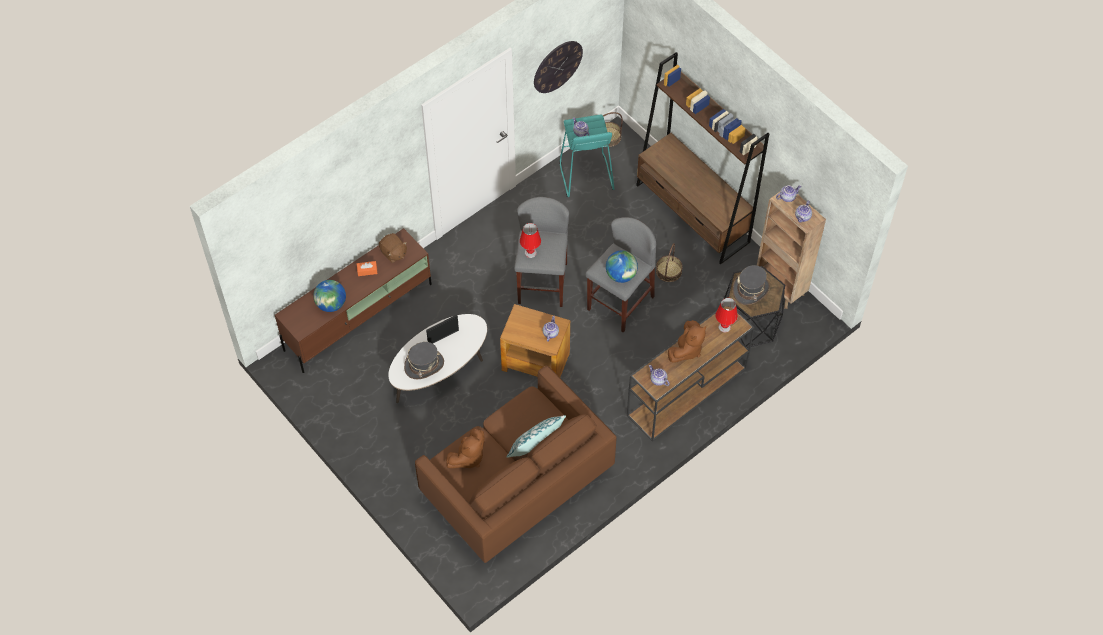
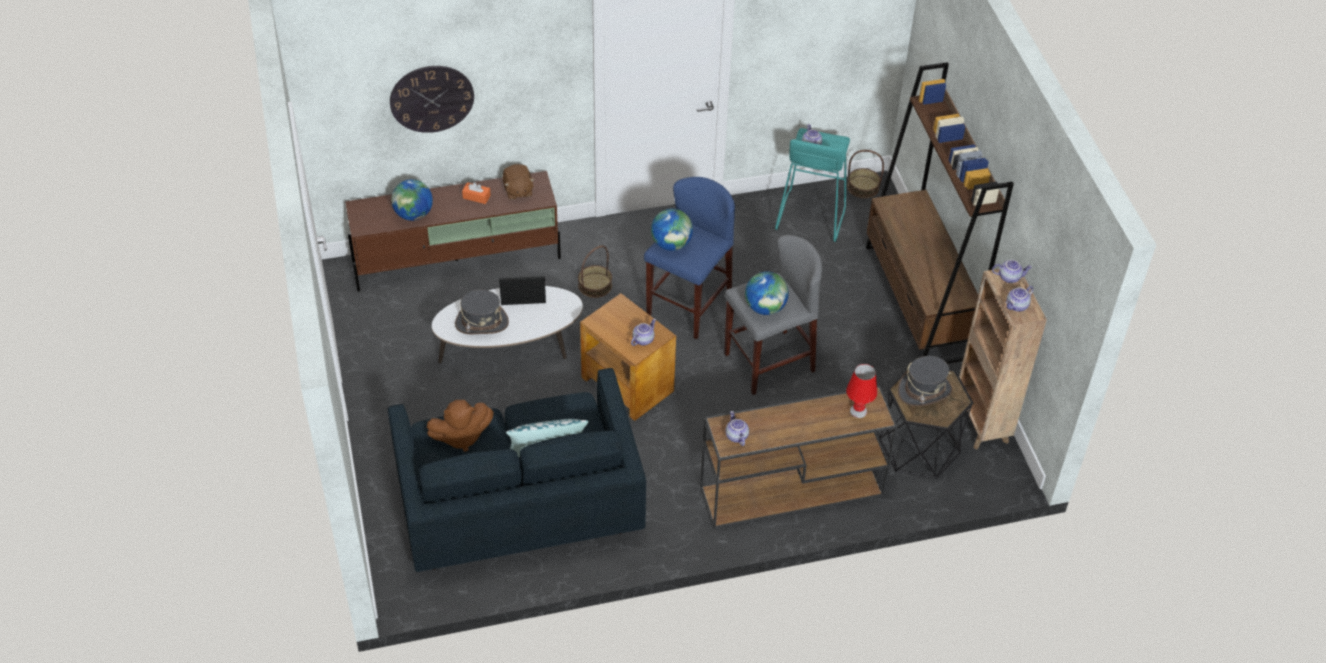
camera: 25 degrees right, 10 degrees down
(515, 482) = (518, 504): brown sofa -> blue sofa
(530, 253) = (671, 244): red table lamp -> globe
(542, 283) = (688, 306): grey stool -> blue stool
(557, 66) = (803, 44): wall clock -> wall clock (432, 98)
(668, 271) = (850, 351): basket -> basket (595, 285)
(686, 350) = (793, 417): brown plush toy -> none

